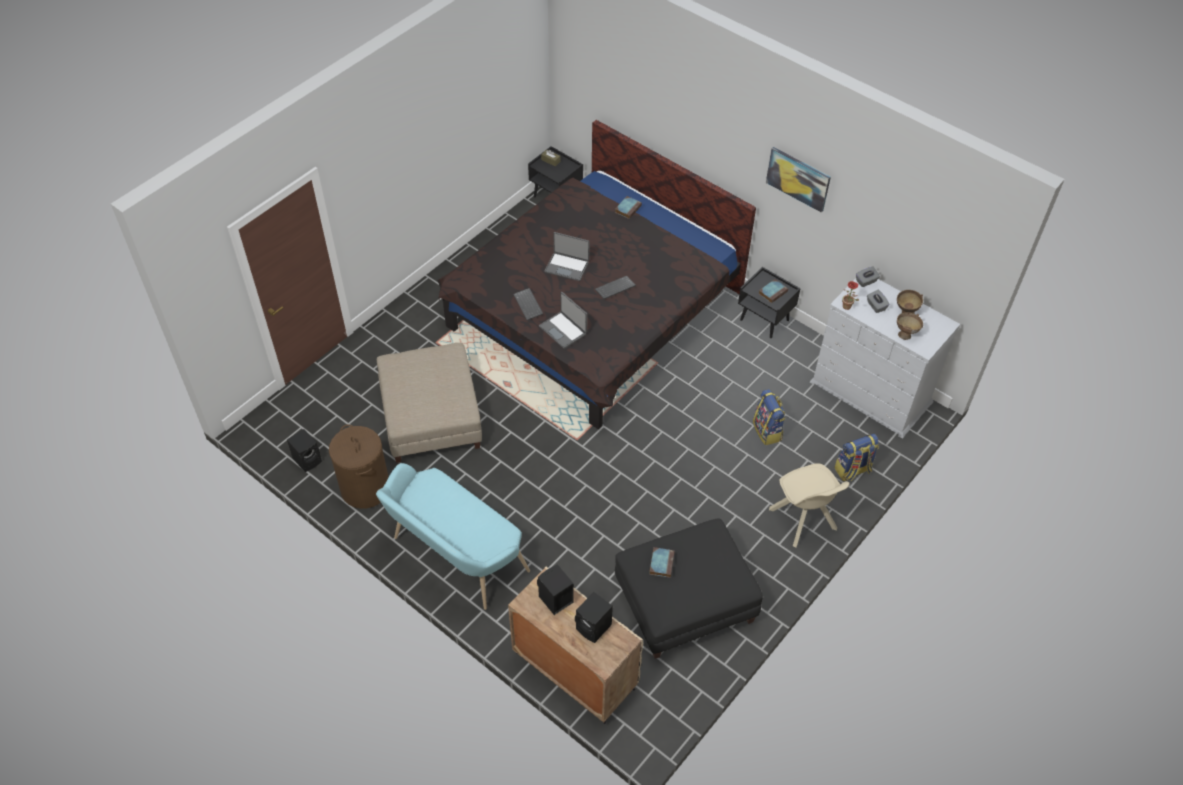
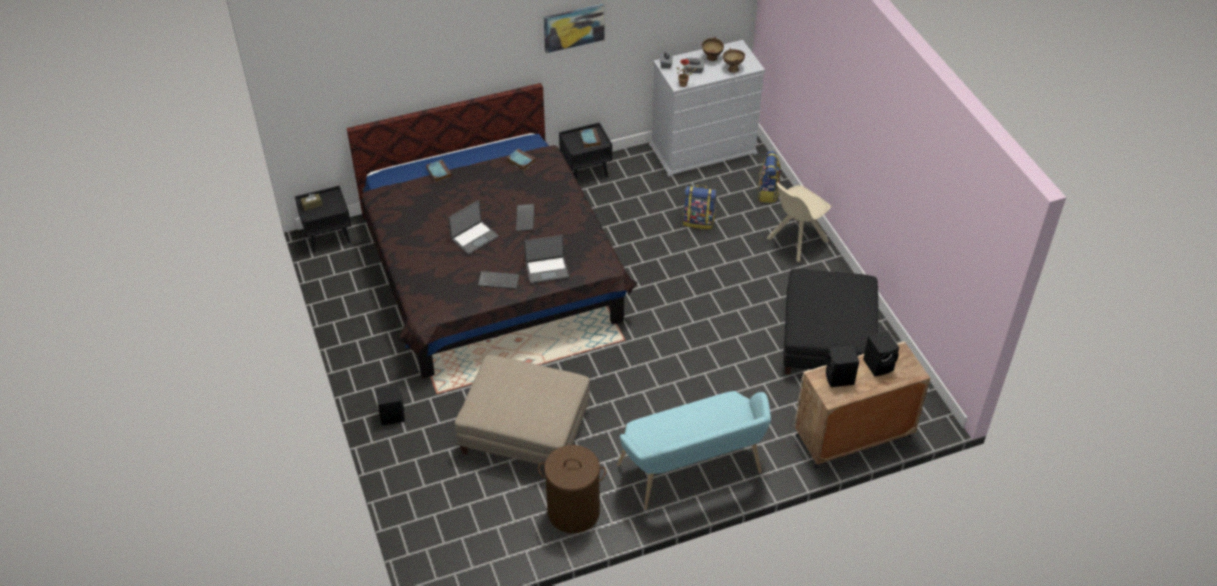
camera: 60 degrees left, 5 degrees down
(308, 460) = (507, 545): black speaker -> black speaker (392, 415)
(661, 563) = (816, 318): book -> book (520, 161)
(803, 520) = (796, 240): beige chair -> beige chair turned 135 degrees clockwise

